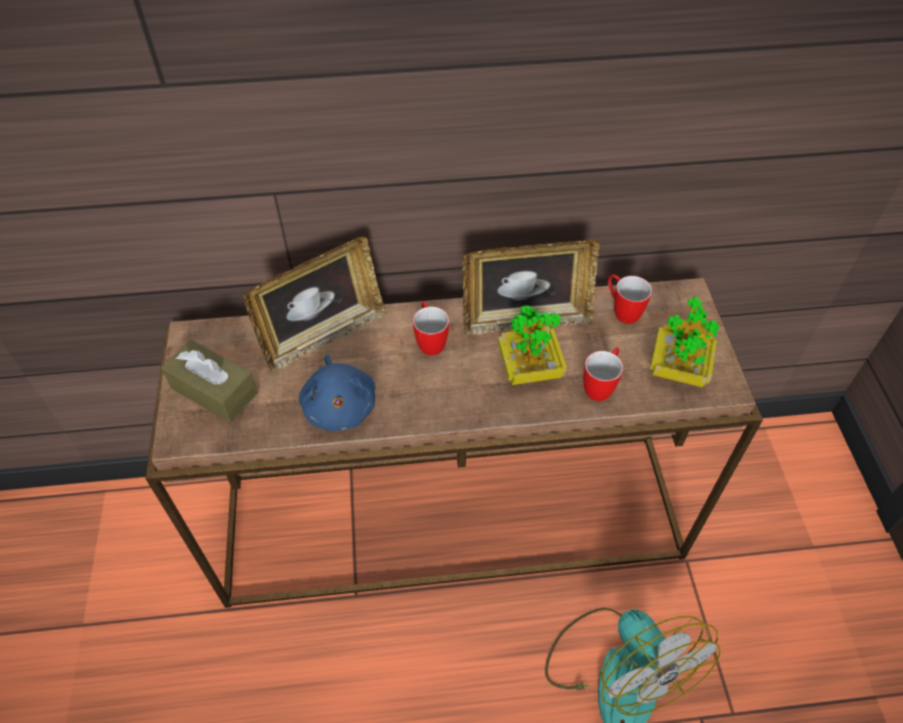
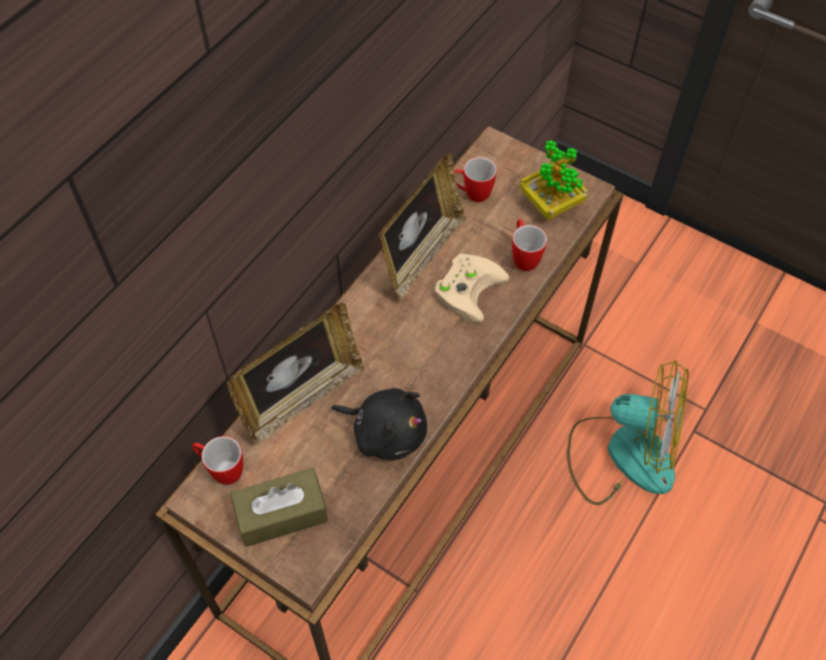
camera: 50 degrees left, 5 degrees up
(323, 335) = (301, 398): picture frame -> picture frame turned 45 degrees clockwise
(340, 406) = (386, 432): blue plush toy -> black plush toy
(430, 341) = (380, 329): mug -> mug (221, 470)
(529, 369) = (468, 287): potted plant -> beige game controller

